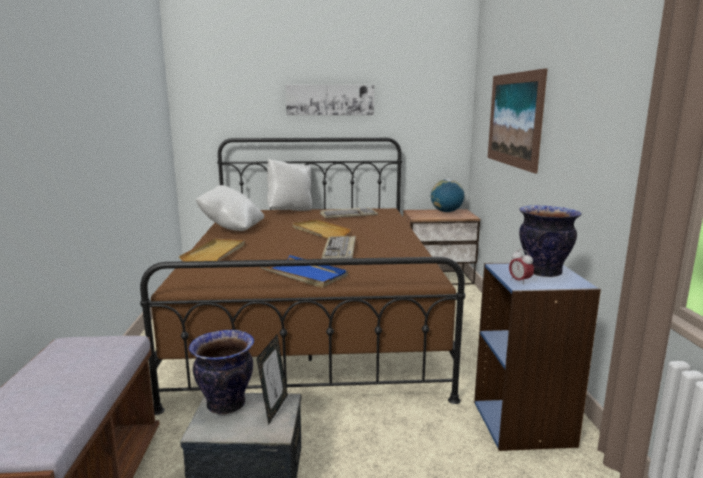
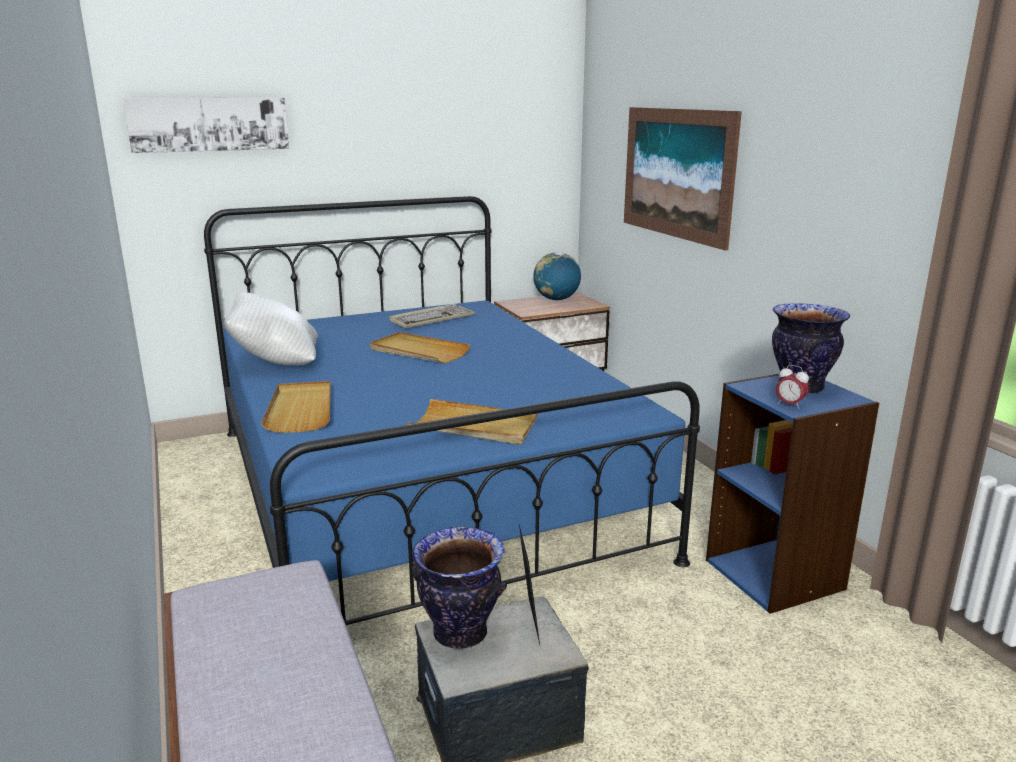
camera: 20 degrees left, 5 degrees up
(290, 211) = (334, 319): white pillow -> none
(304, 274) = (474, 427): blue tray -> beige tray
(311, 322) = (422, 488): brown bed -> blue bed
(330, 100) = (381, 140): picture -> picture (209, 124)
(340, 250) = (482, 380): keyboard -> none

